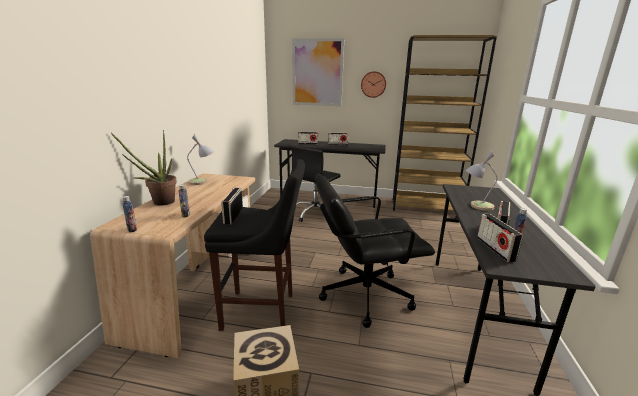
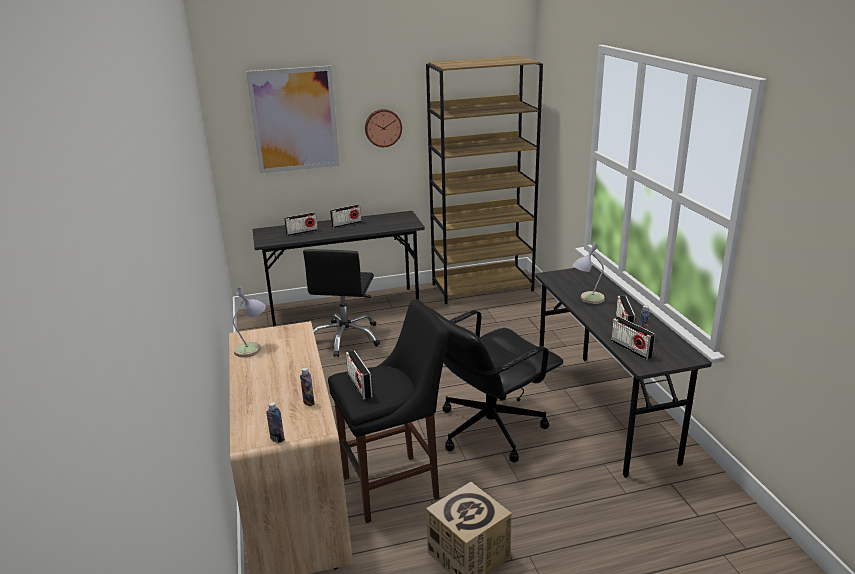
camera: 25 degrees left, 5 degrees up
(159, 203) = (249, 396): potted plant -> none

